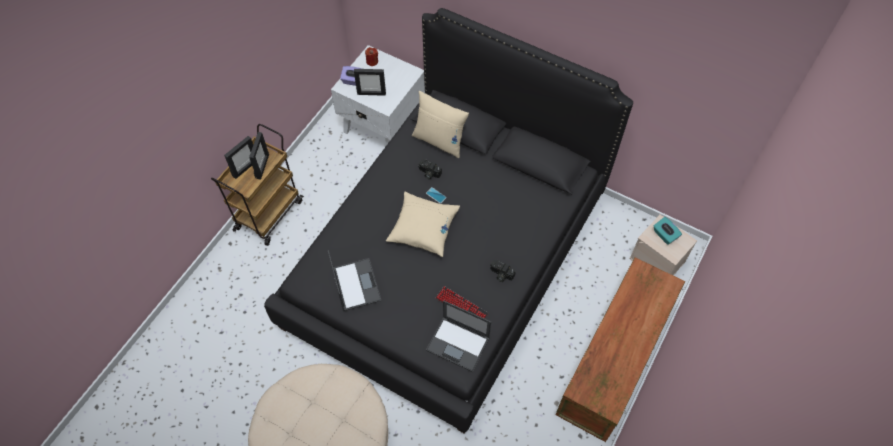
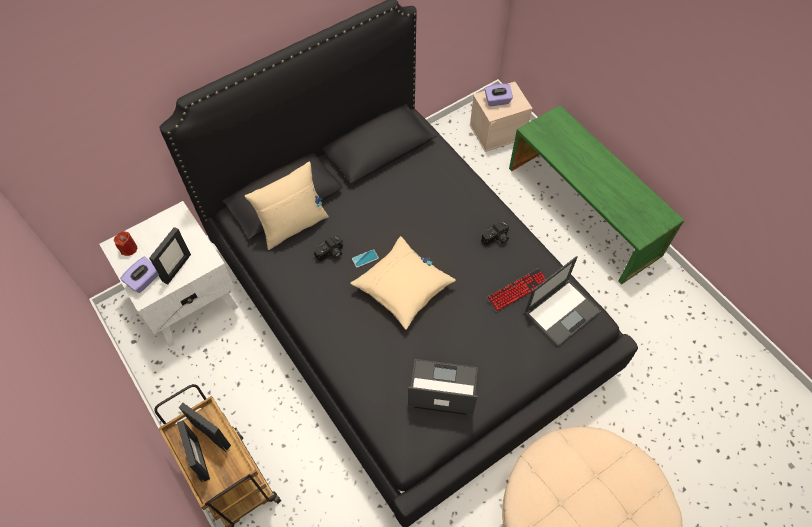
camera: 65 degrees left, 0 degrees up
(615, 360) = (585, 210): brown bench -> green bench
(664, 235) = (497, 101): turquoise tissue box -> purple tissue box

